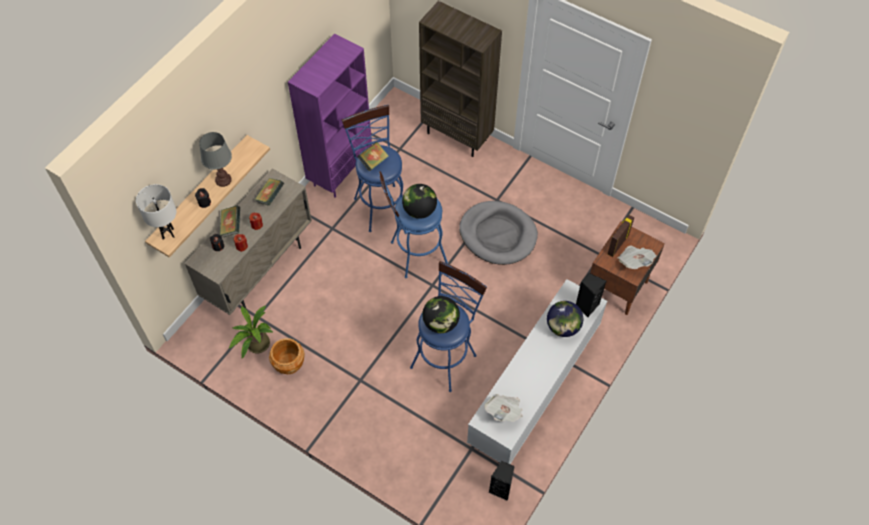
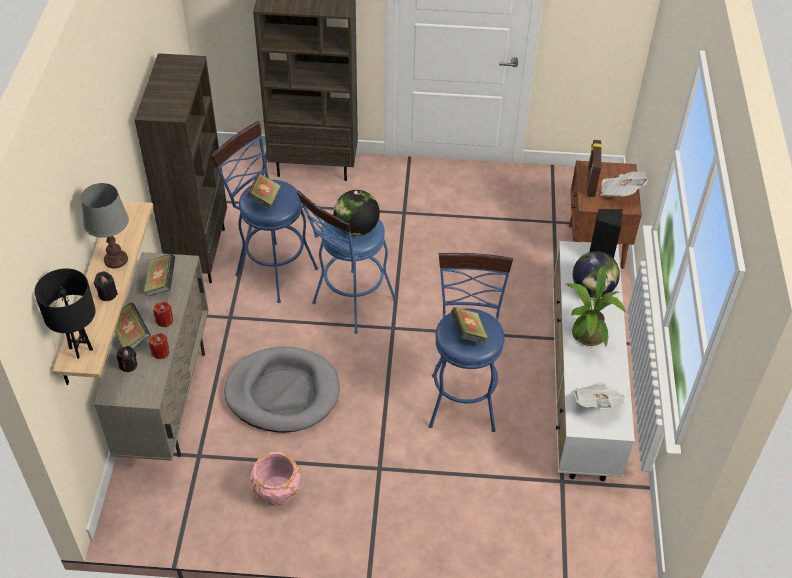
camera: 30 degrees left, 10 degrees down
(168, 233) = (81, 349): white table lamp -> black table lamp
(255, 345) = (218, 489): potted plant -> potted plant (587, 338)
(289, 364) = (277, 491): brown planter -> pink planter
(340, 172) = (199, 253): purple bookcase -> brown bookcase
(441, 323) = (468, 334): globe -> book
(498, 234) = (430, 246): grey dog bed -> grey dog bed (283, 392)
(501, 488) = (626, 508): black speaker -> none

